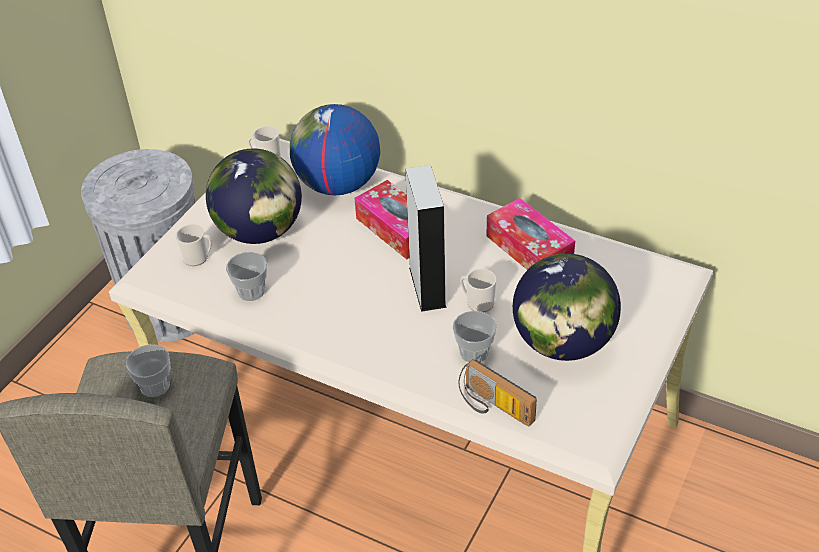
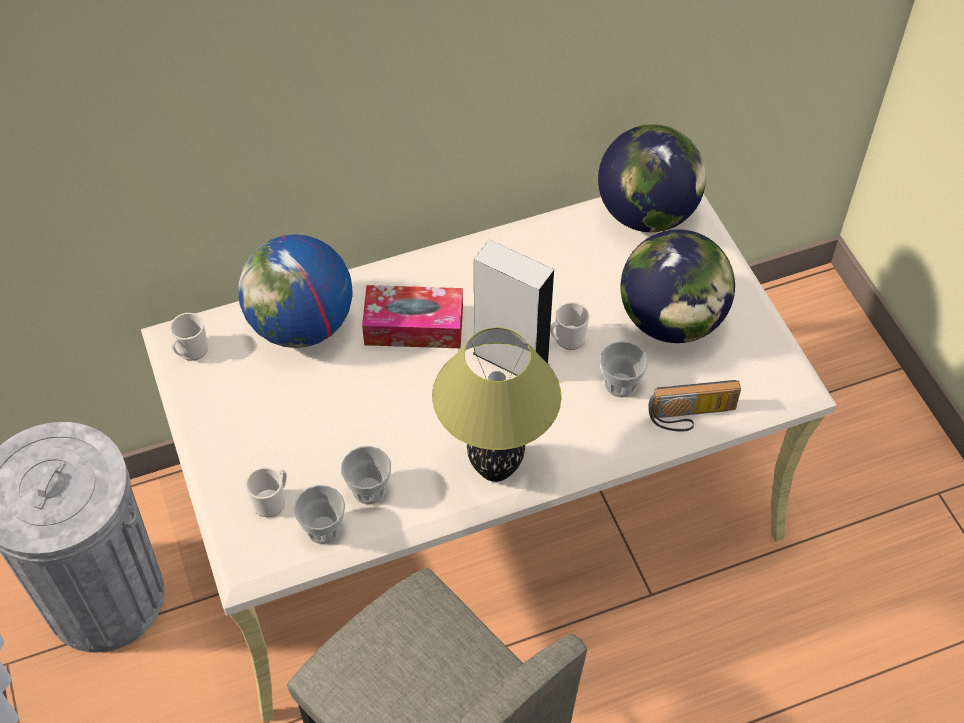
camera: 50 degrees left, 10 degrees up
(155, 385) = (403, 647): cup -> cup (323, 529)
(260, 231) = (294, 428): globe -> globe (647, 214)
(332, 336) = (495, 468): none -> table lamp
(529, 248) = (544, 258): tissue box -> none

